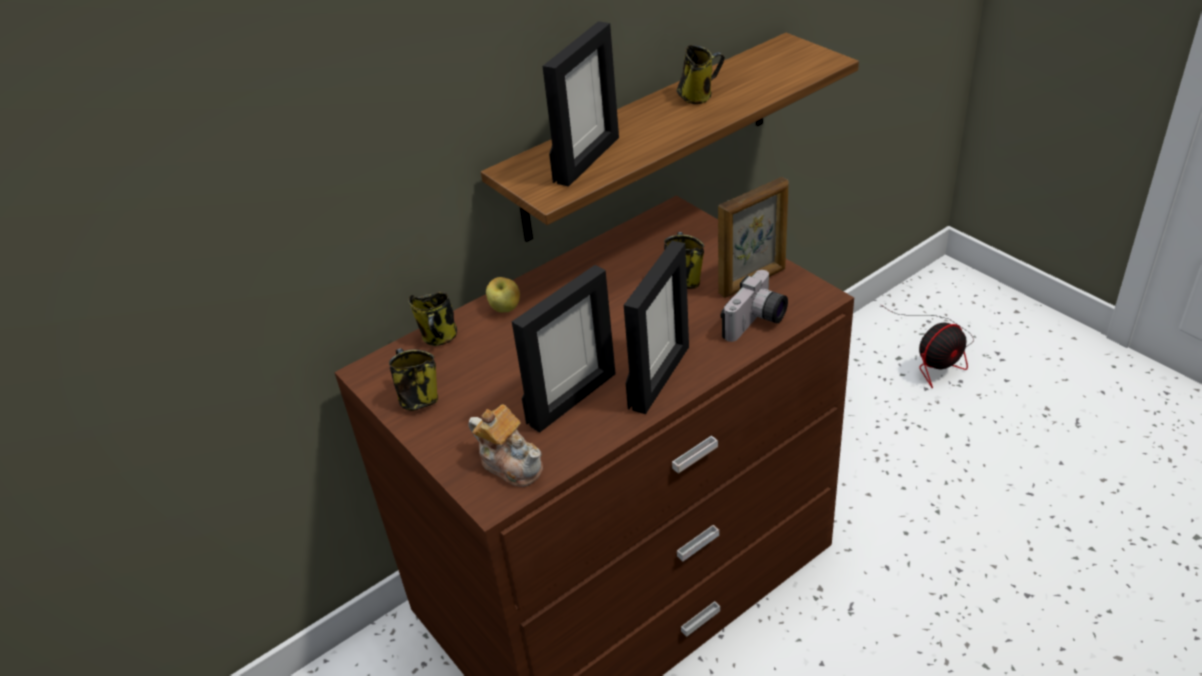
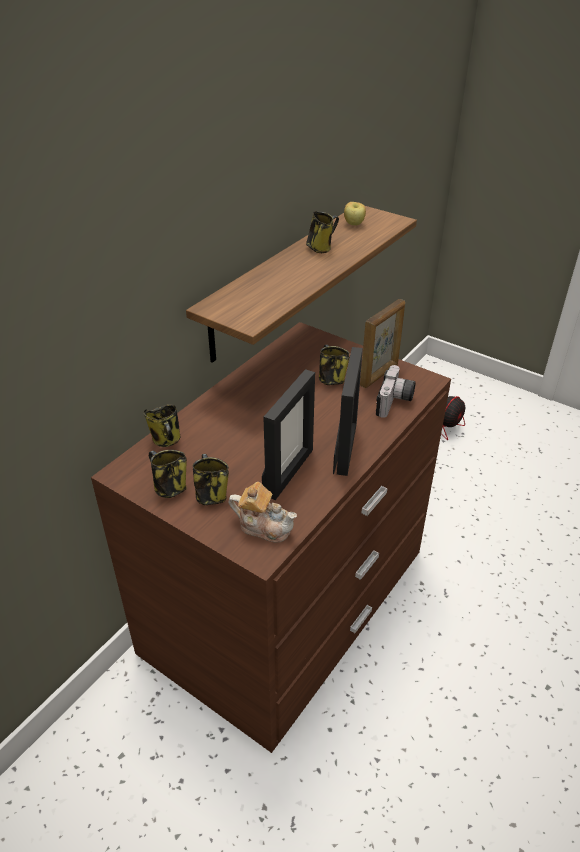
camera: 20 degrees left, 0 degrees up
(463, 415) = (210, 495): none -> mug
(505, 309) = (209, 413): apple -> apple (354, 224)
(586, 159) = (263, 295): picture frame -> none

